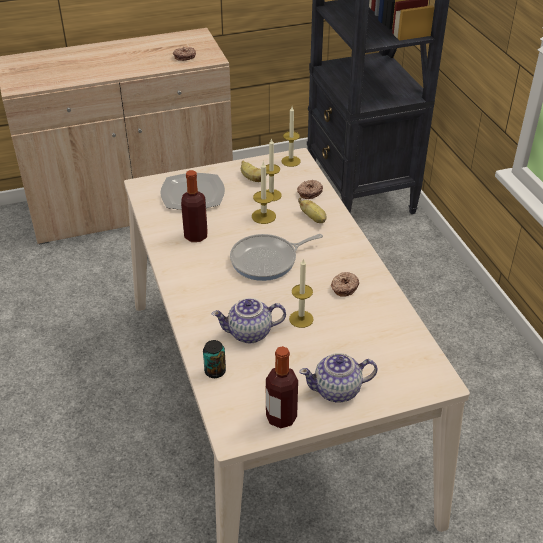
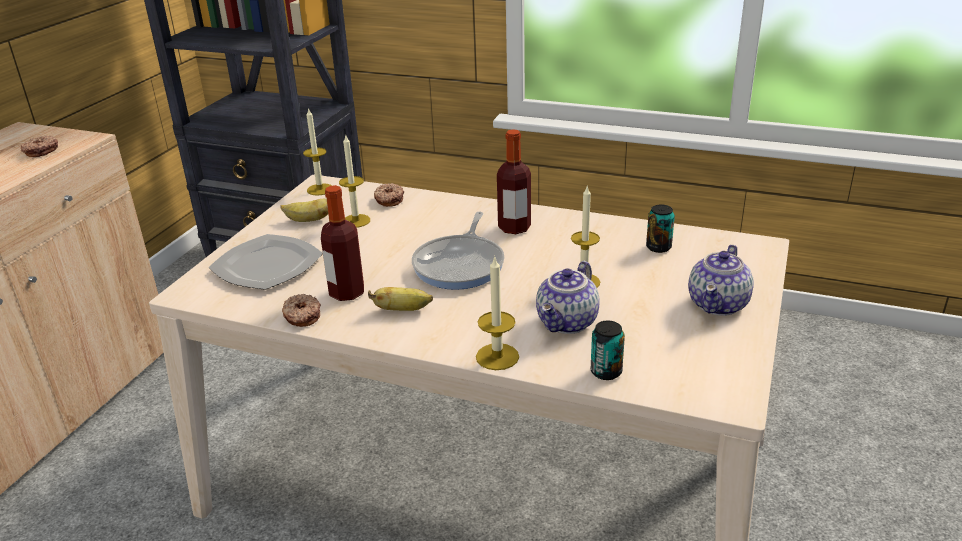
camera: 50 degrees left, 10 degrees down
(263, 216) = (383, 238): candle -> candle (497, 357)
(281, 417) = (728, 355): bottle -> bottle (514, 228)
(313, 218) = (434, 214): banana -> banana (403, 310)
(344, 287) = (565, 240): donut -> donut (301, 316)
(381, 333) = (658, 247): none -> can

